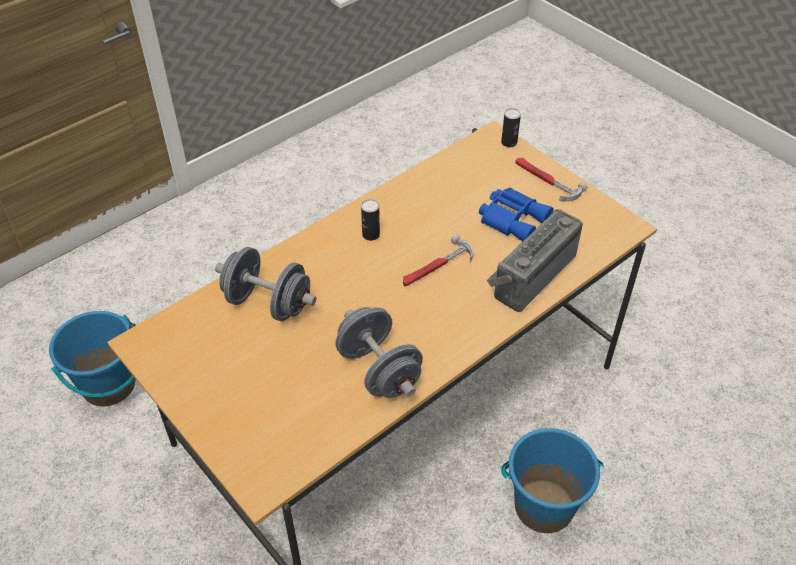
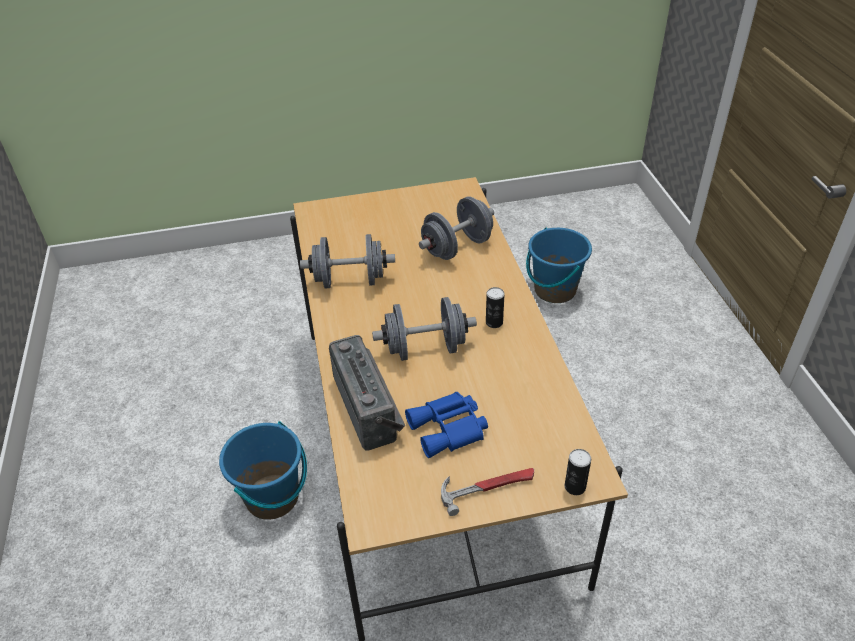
camera: 120 degrees right, 5 degrees down
(437, 267) = (425, 348): hammer -> grey dumbbell

